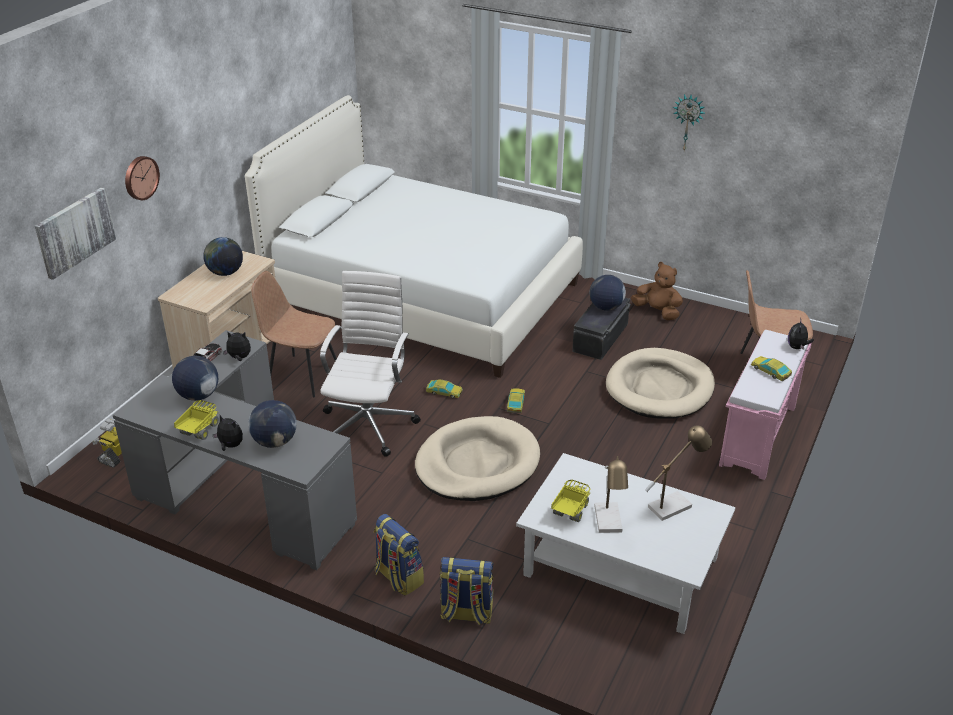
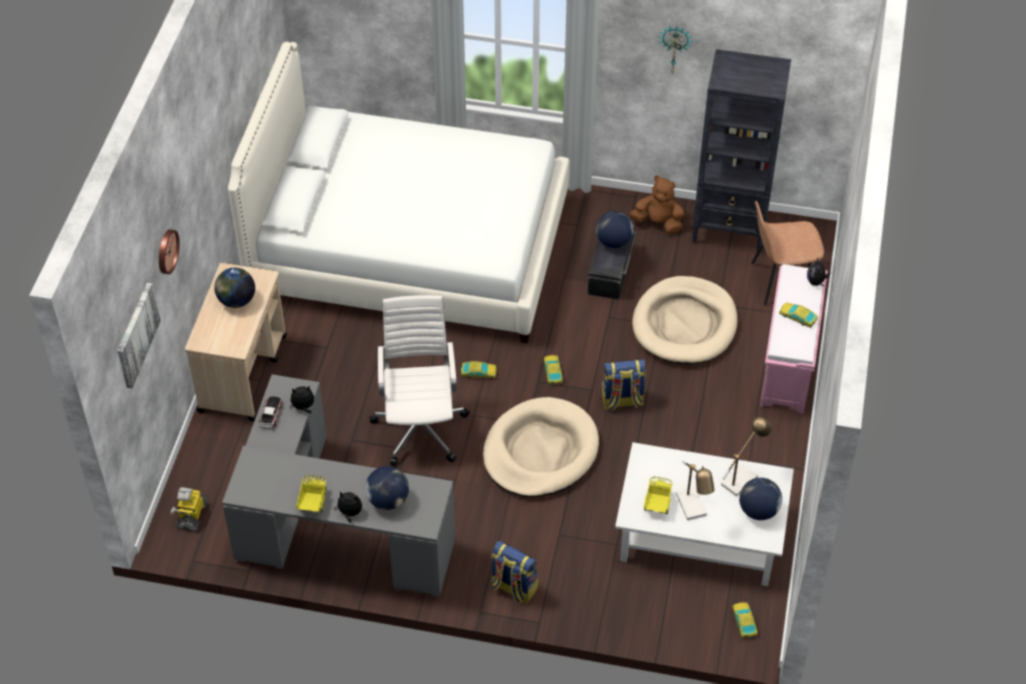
camera: 15 degrees left, 15 degrees up
(198, 396) = (291, 463): globe -> globe (758, 511)
(301, 375) = (327, 381): brown chair -> none
(466, 613) = (584, 608): backpack -> backpack (622, 401)
(645, 665) = (744, 622): none -> toy car
(726, 325) = (730, 228): none -> black bookcase

